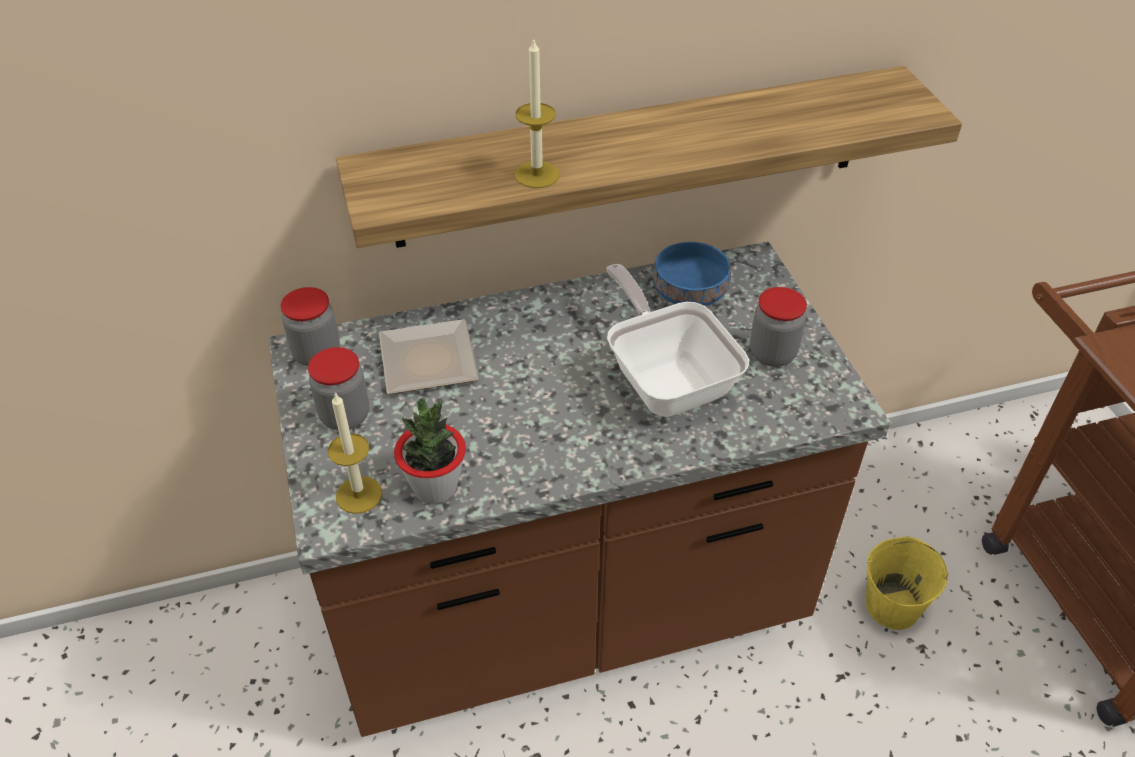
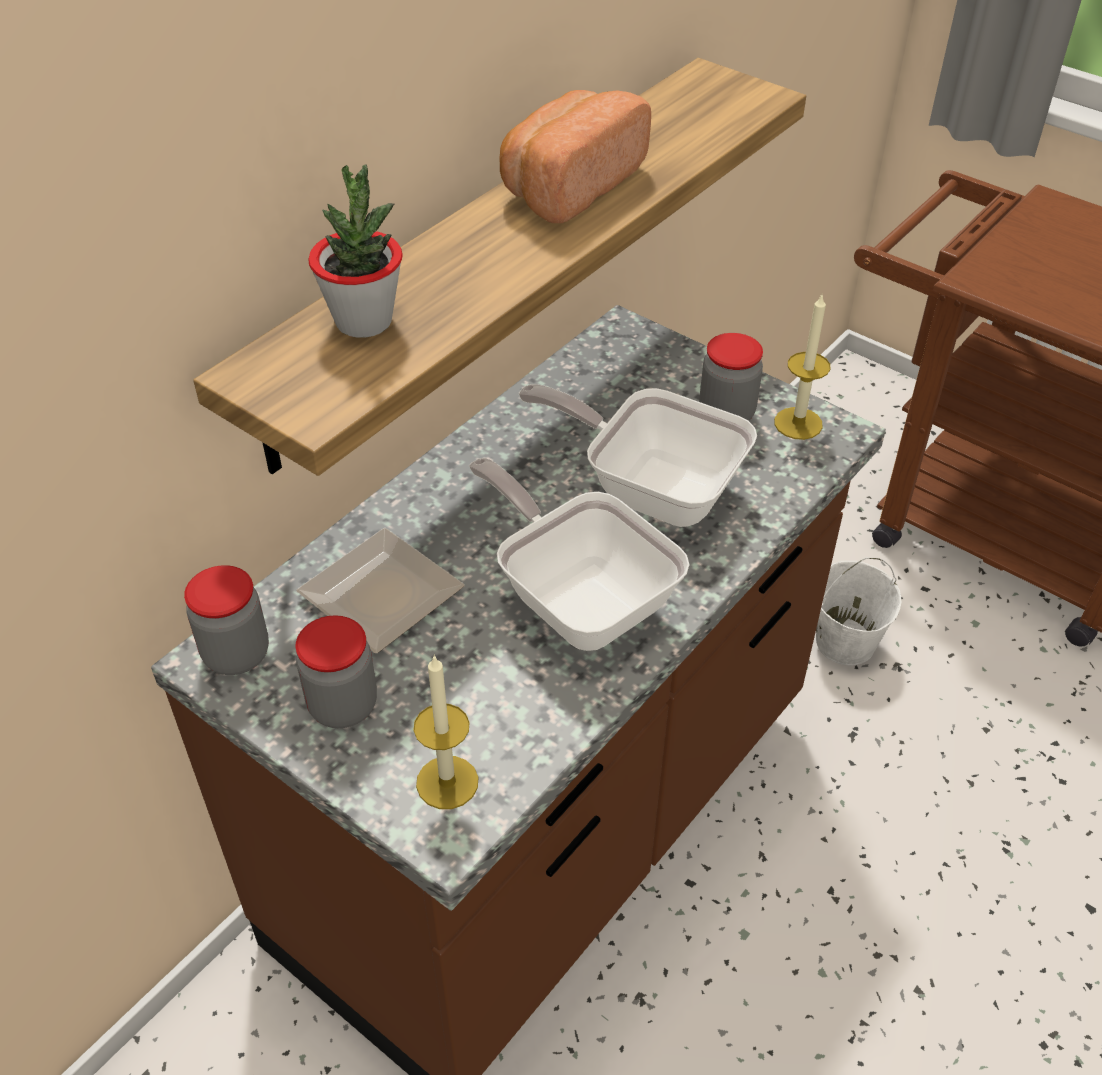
camera: 35 degrees left, 0 degrees up
(435, 487) = (525, 725): potted plant -> potted plant (364, 321)
(537, 174) = (460, 303): candle -> candle (798, 423)
(546, 426) = (578, 597): none -> frying pan
(688, 291) = (588, 389): blue bowl -> none
(697, 124) = (568, 185): none -> bread
(892, 605) = (844, 642): yellow bucket -> white bucket

